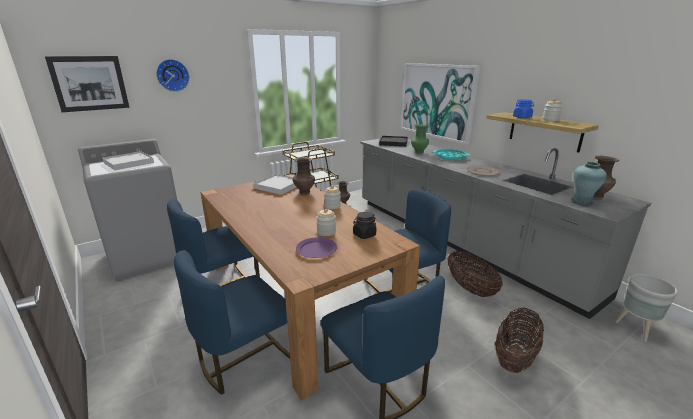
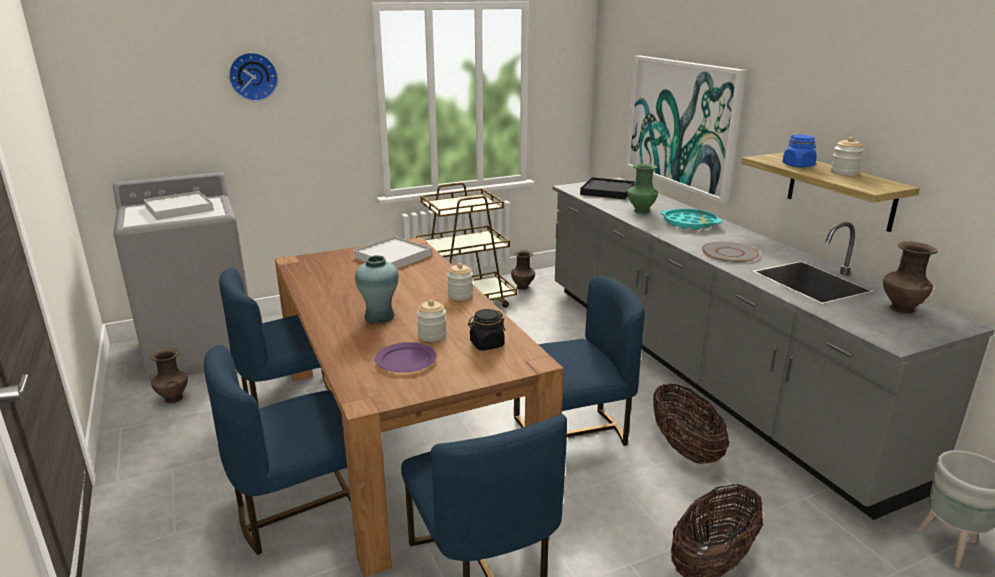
camera: 10 degrees right, 0 degrees up
(90, 83) = (134, 89): picture -> none
(304, 192) = (427, 269): brown vase -> brown vase (173, 398)
(581, 202) = (865, 319): turquoise vase -> turquoise vase (379, 317)

